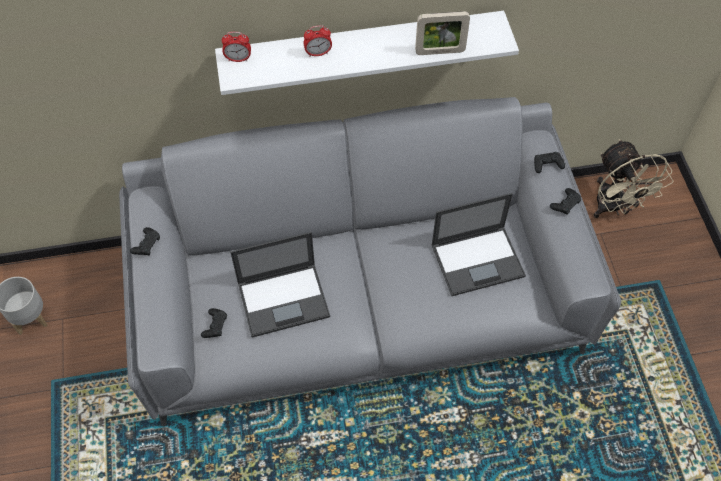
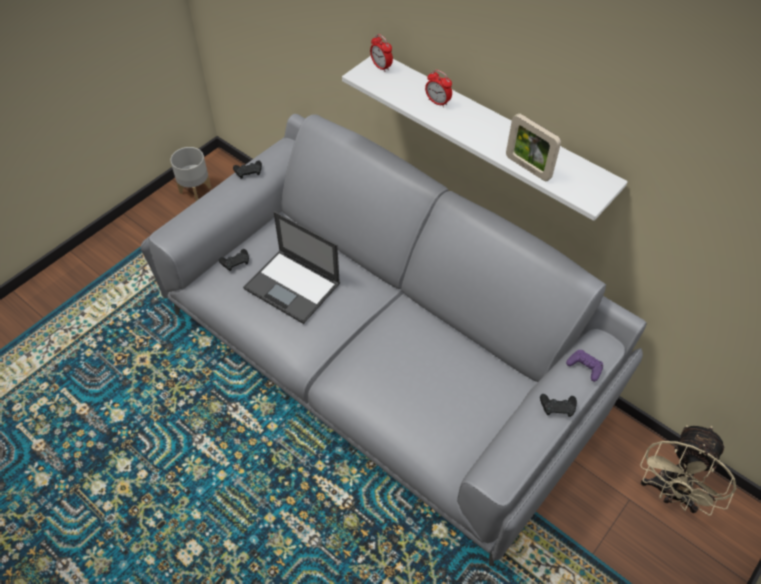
camera: 50 degrees right, 5 degrees down
(478, 260) = (452, 390): laptop -> none
(547, 164) = (584, 367): black game controller -> purple game controller

